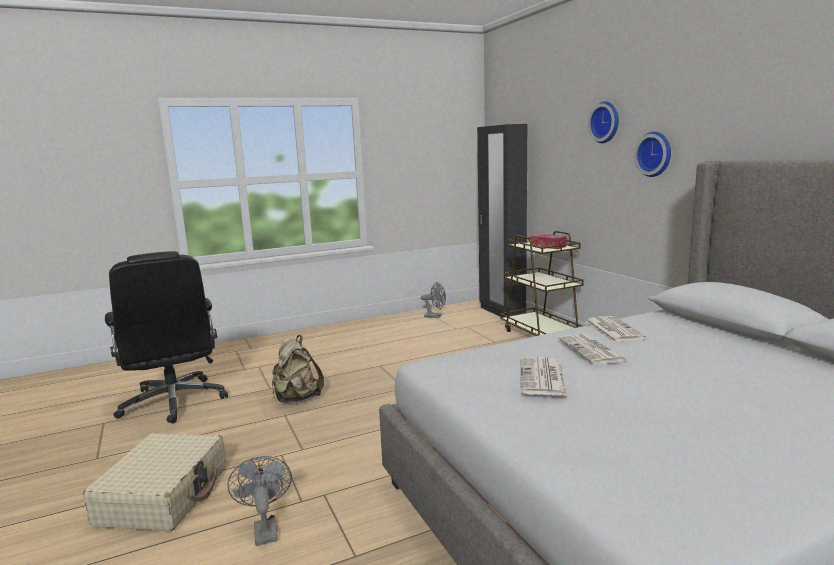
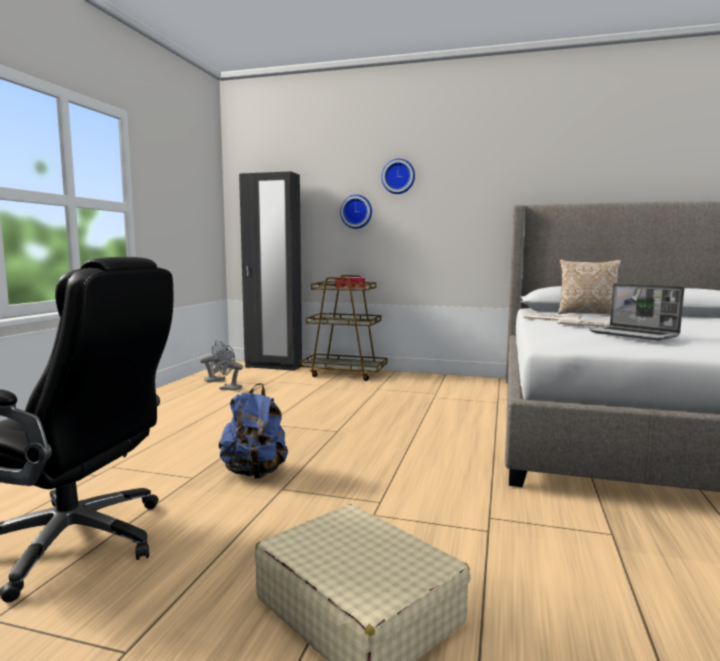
camera: 50 degrees left, 5 degrees down
(264, 529) = (521, 563): grey fan -> grey fan (227, 388)
(297, 399) = (255, 473): beige backpack -> blue backpack
(543, 378) = (634, 334): newspaper -> laptop
(655, 154) = (452, 203): wall clock -> wall clock (356, 211)
(715, 332) = (587, 314): none -> pillow

